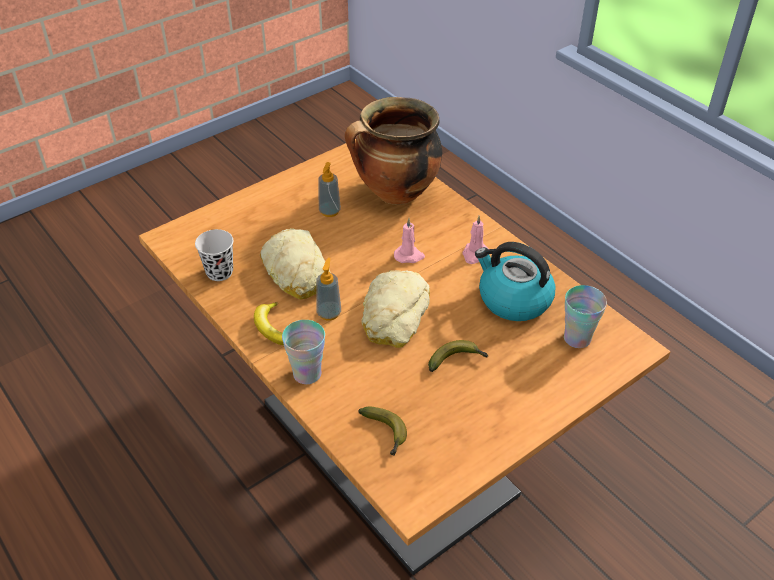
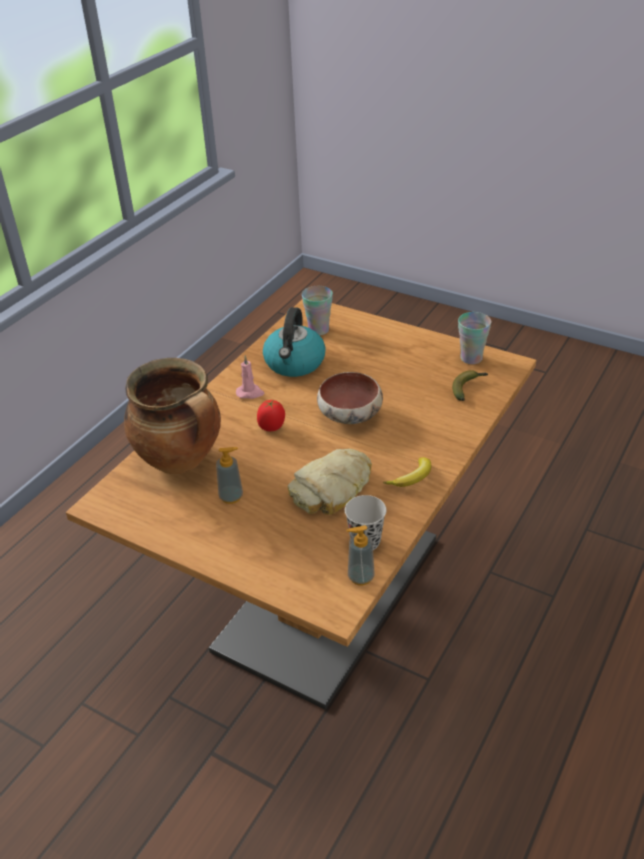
camera: 110 degrees left, 5 degrees down
(307, 374) = (445, 441): cup -> cup (471, 358)
(329, 313) = (372, 451): soap dispenser -> soap dispenser (361, 577)
(394, 315) = (350, 416): bread -> bowl
(409, 256) = (272, 427): pink candle -> tomato
(457, 360) = (376, 374): banana -> none

